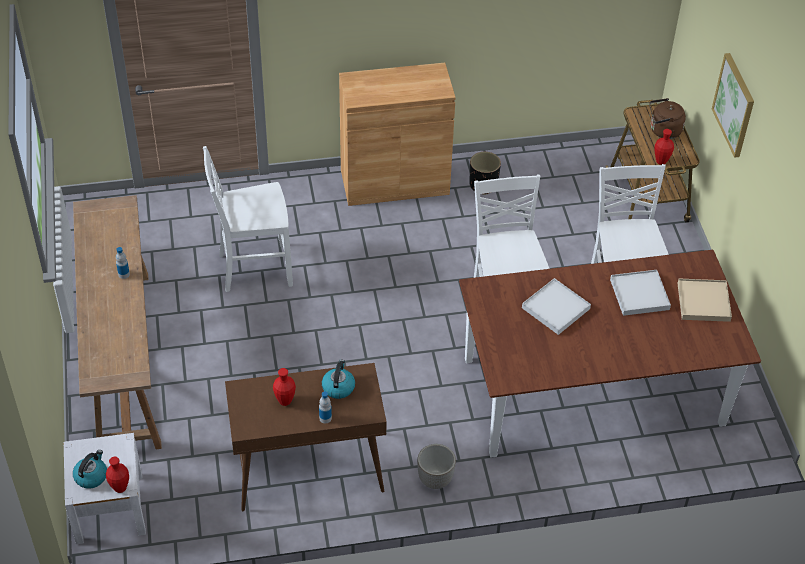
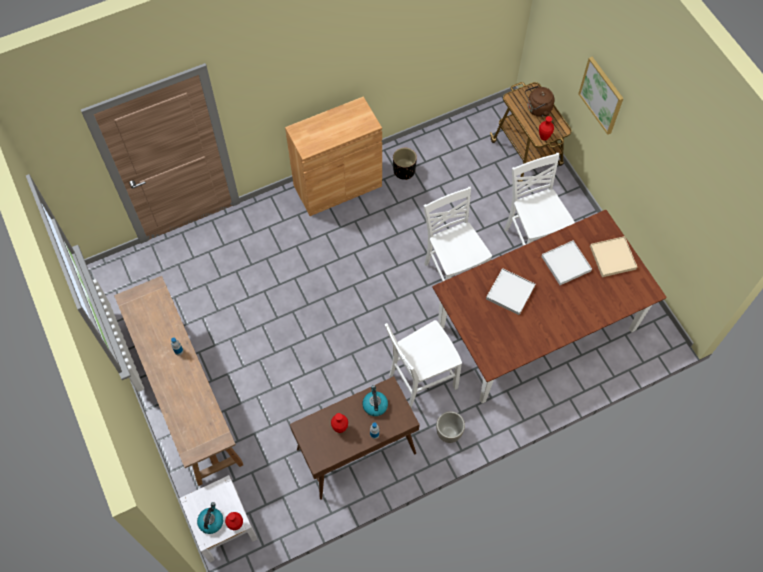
camera: 15 degrees left, 15 degrees up
(253, 269) = (257, 291): white chair -> white chair (421, 380)

